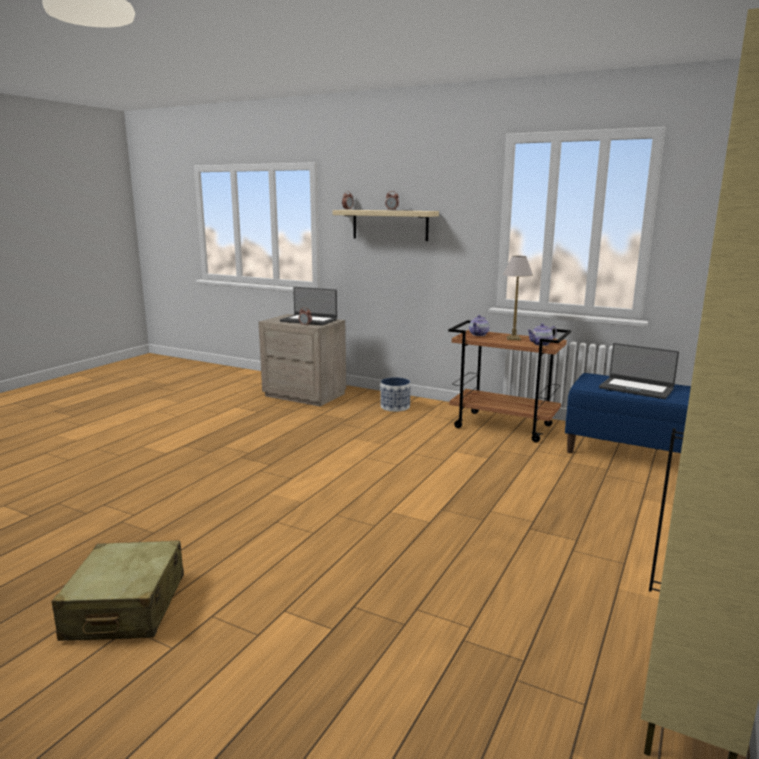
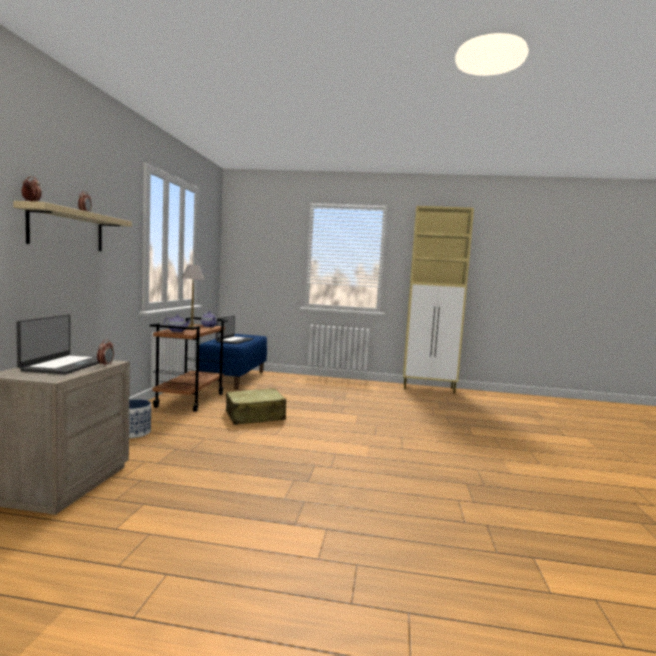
camera: 110 degrees left, 10 degrees down
(125, 607) = (532, 468): beige suitcase -> beige suitcase (255, 416)

